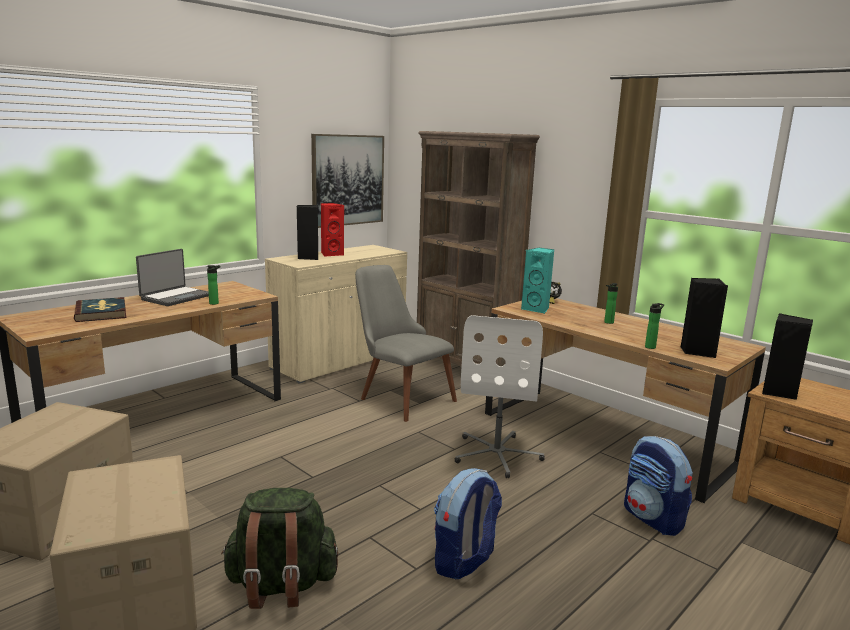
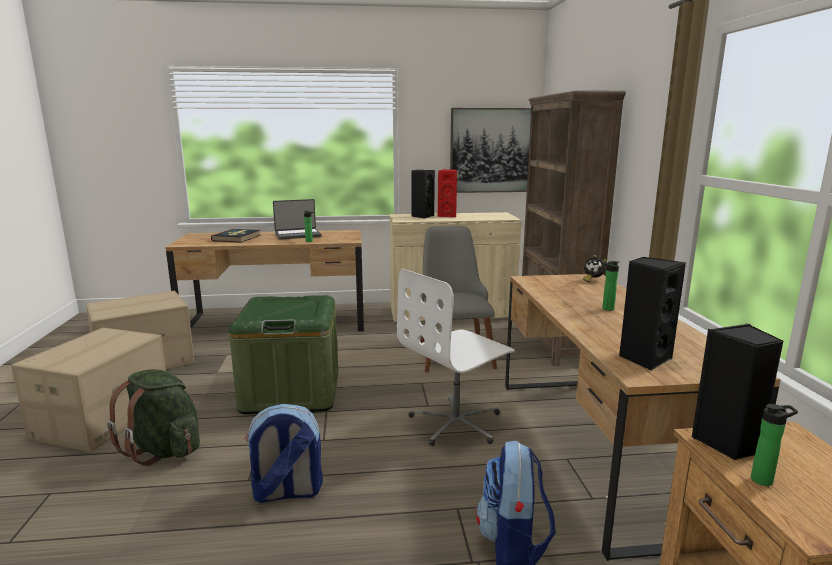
camera: 40 degrees right, 0 degrees up
(313, 480) = (291, 391): none -> green storage box
(537, 309) = (556, 284): turquoise speaker -> none
(651, 347) = (592, 340): bottle -> bottle (765, 480)

